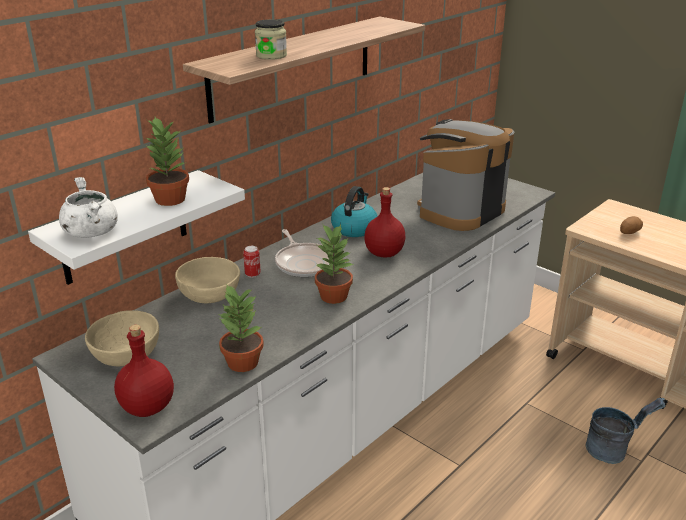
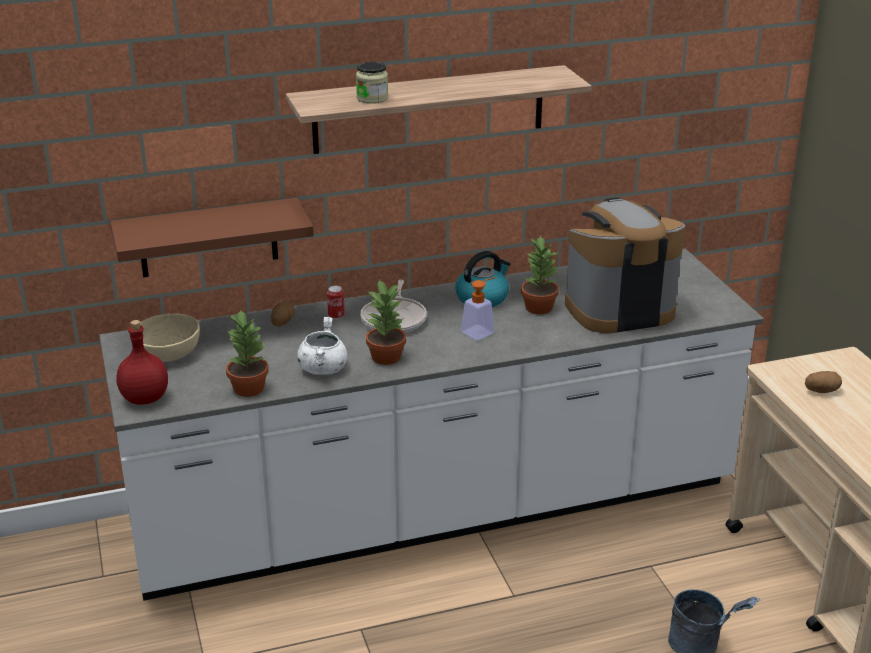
camera: 30 degrees right, 0 degrees up
(91, 232) = (151, 234): white cooking pot -> white cooking pot (322, 368)
(124, 228) = (208, 238): white shelf -> brown shelf
(169, 199) = (241, 220): potted plant -> potted plant (538, 307)
(210, 293) = (282, 323): beige bowl -> potato
(383, 253) = (481, 331): red bottle -> soap dispenser

